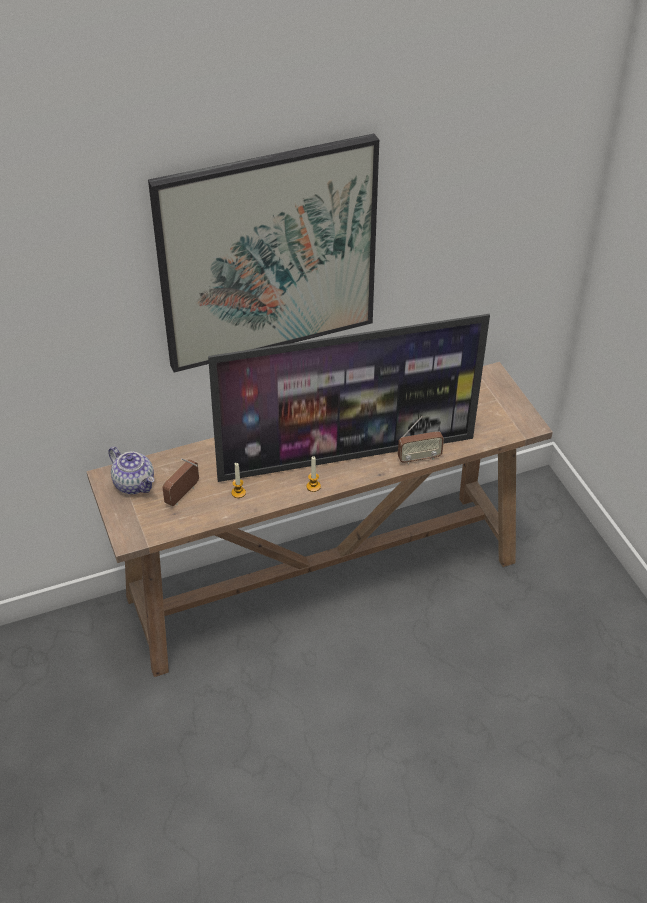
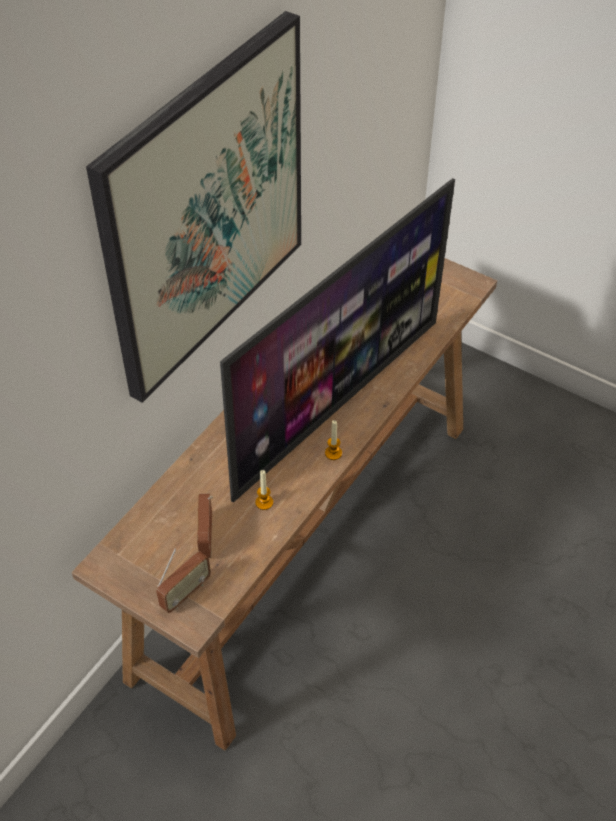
camera: 35 degrees left, 5 degrees up
(135, 484) = (142, 556): teapot -> none
(419, 458) = (406, 369): radio -> radio (185, 593)

